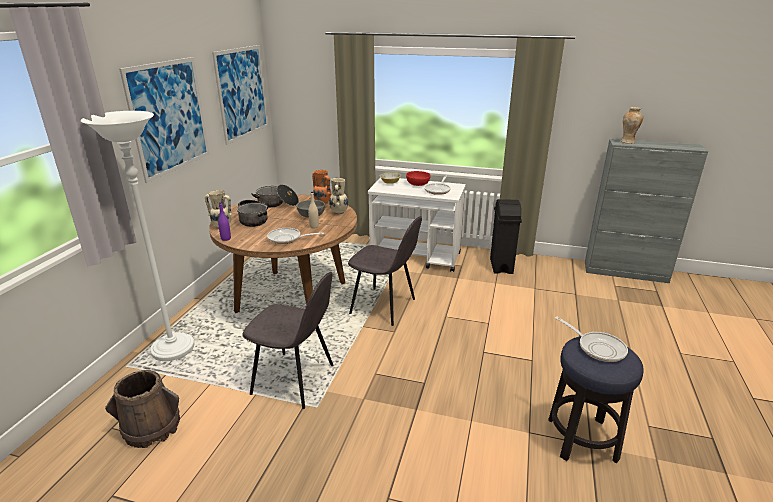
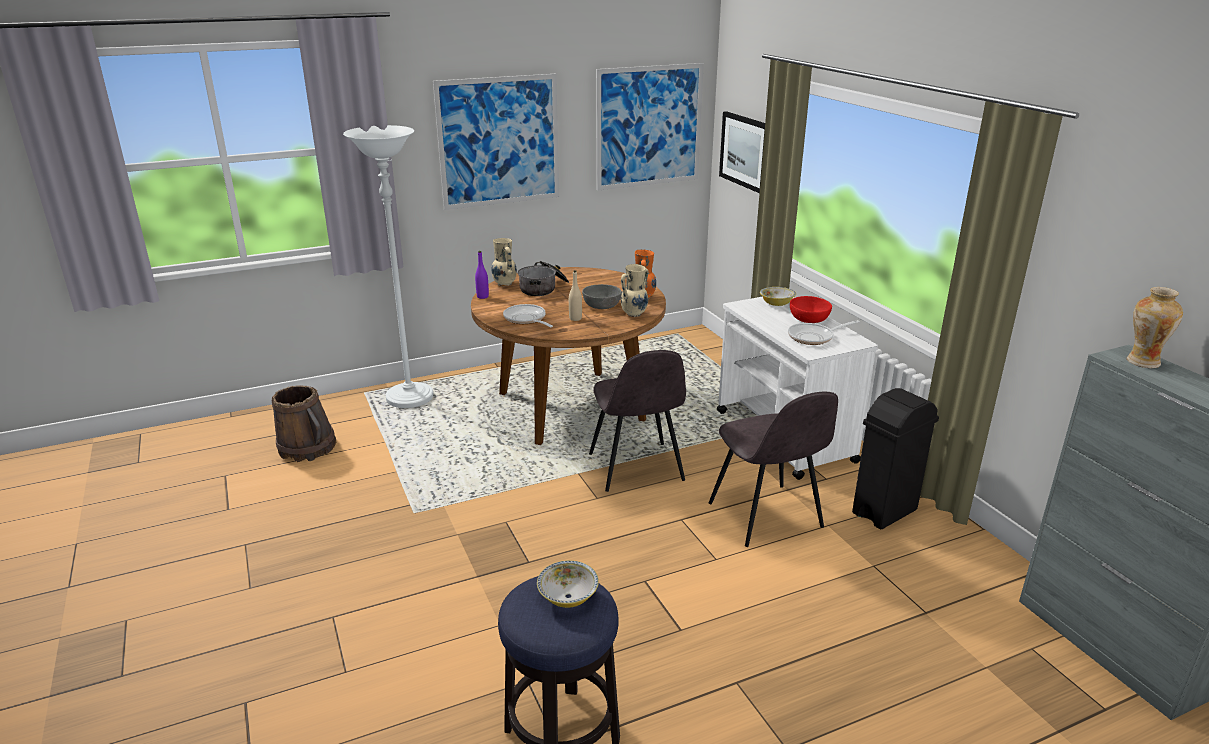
camera: 50 degrees right, 0 degrees up
(277, 204) = (598, 281): cooking pot -> none
(295, 380) = (440, 481): grey chair -> grey chair (766, 517)
(308, 100) = (745, 151): none -> picture
(598, 348) = (568, 597): frying pan -> bowl

